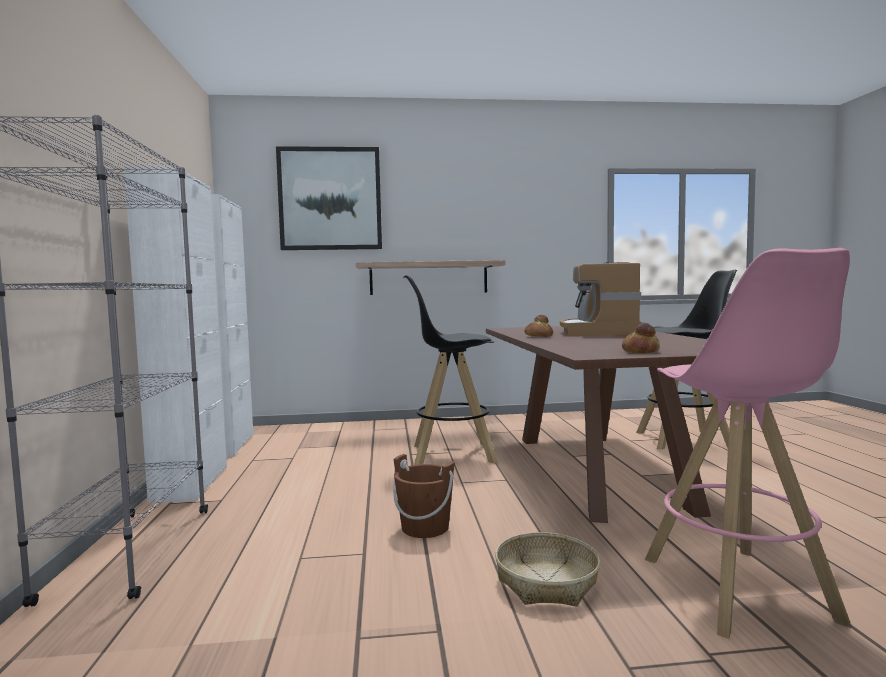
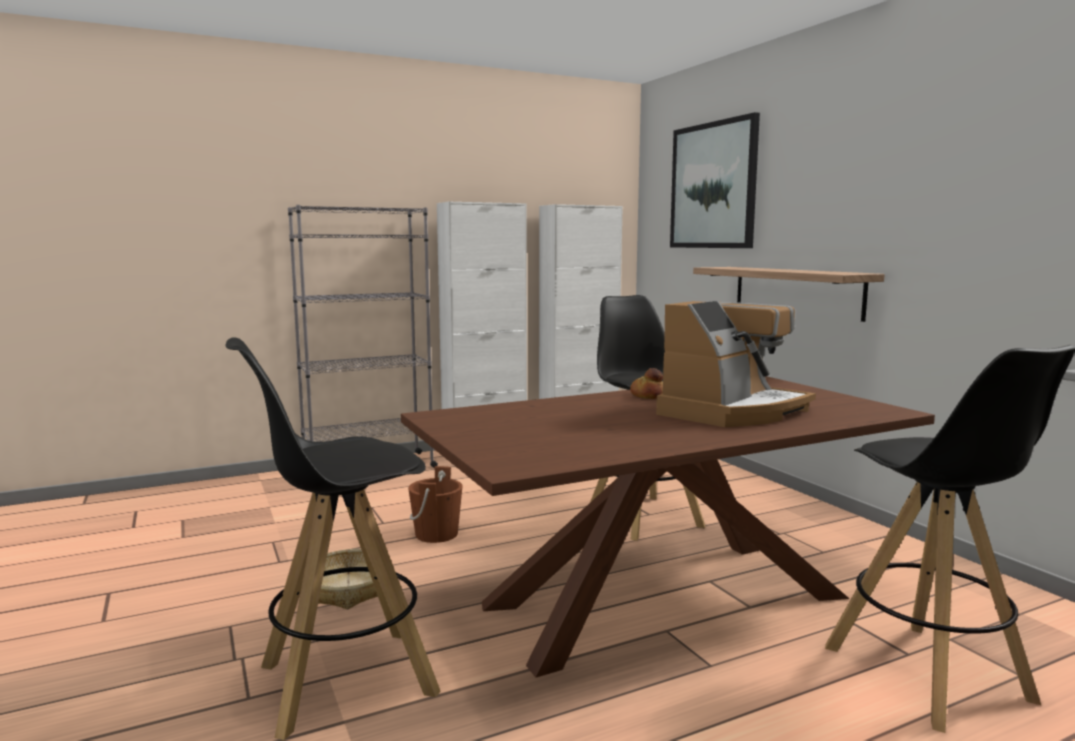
camera: 70 degrees right, 5 degrees up
(596, 332) = (732, 412): coffee machine -> coffee machine turned 150 degrees clockwise
(641, 351) = (475, 428): bread -> none
(737, 589) = (345, 680): pink stool -> black stool

